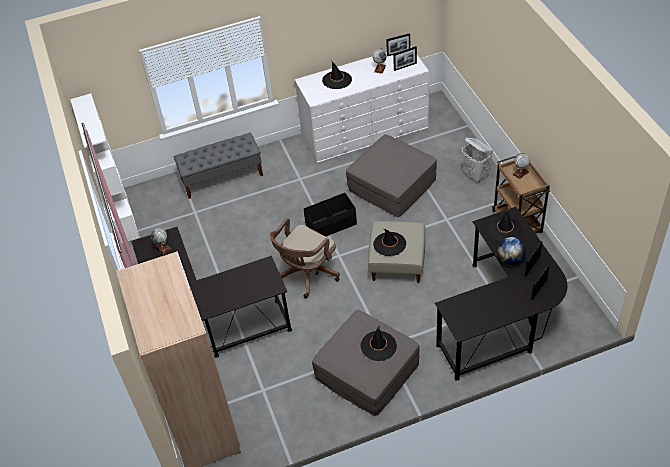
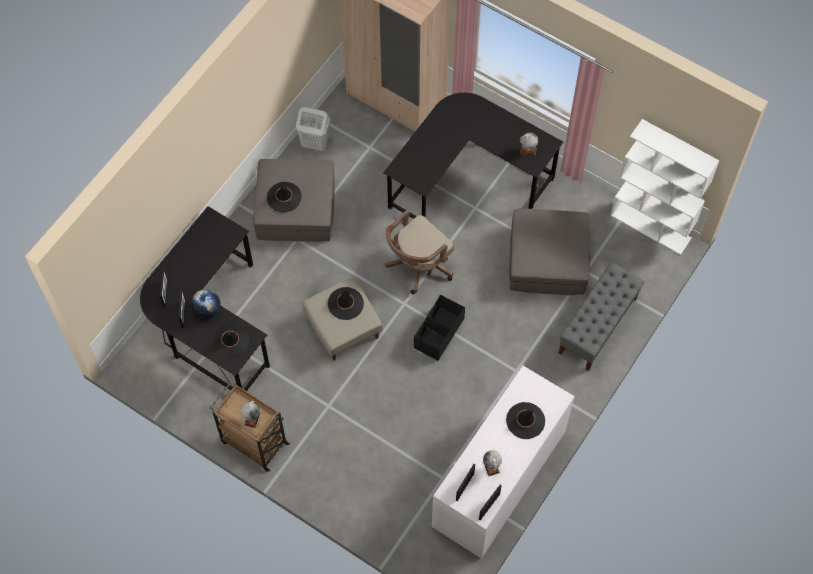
camera: 140 degrees right, 15 degrees up
(306, 275) = (418, 266): brown office chair -> brown office chair turned 135 degrees counterclockwise
(392, 185) = (413, 418): grey ottoman -> grey ottoman (547, 260)
(476, 175) = (333, 483): white laundry basket -> white laundry basket (314, 143)

